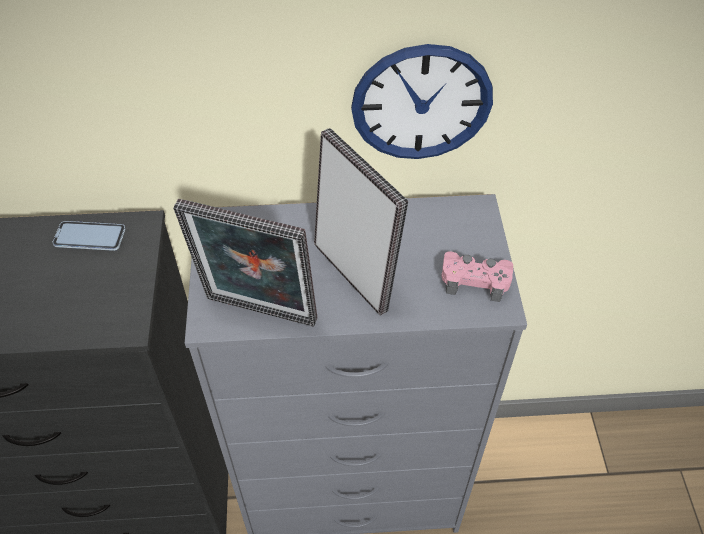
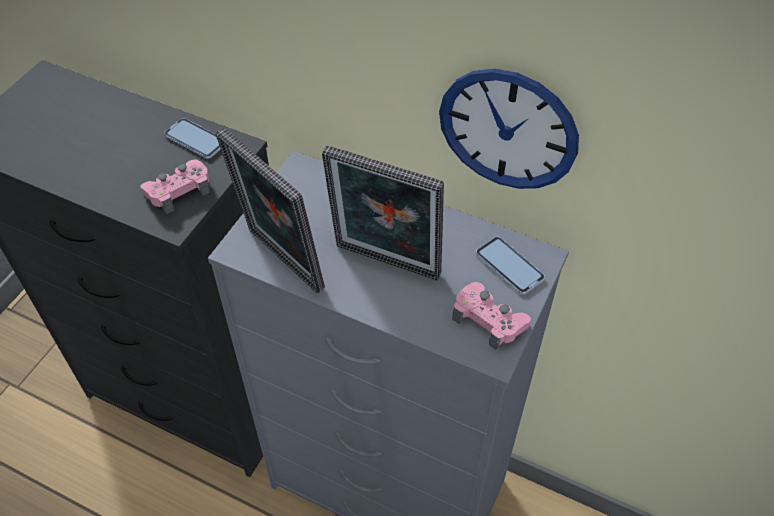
camera: 30 degrees right, 0 degrees up
(108, 293) = (178, 190): none -> pink game controller
(355, 273) = (385, 265): picture frame -> picture frame turned 120 degrees clockwise
(459, 227) = (509, 266): none -> phone

